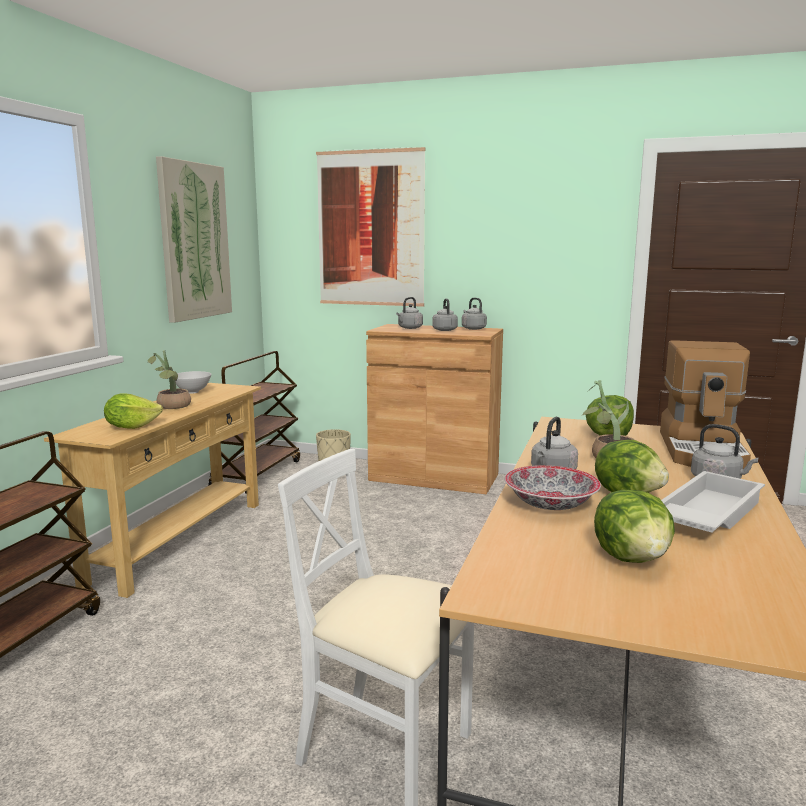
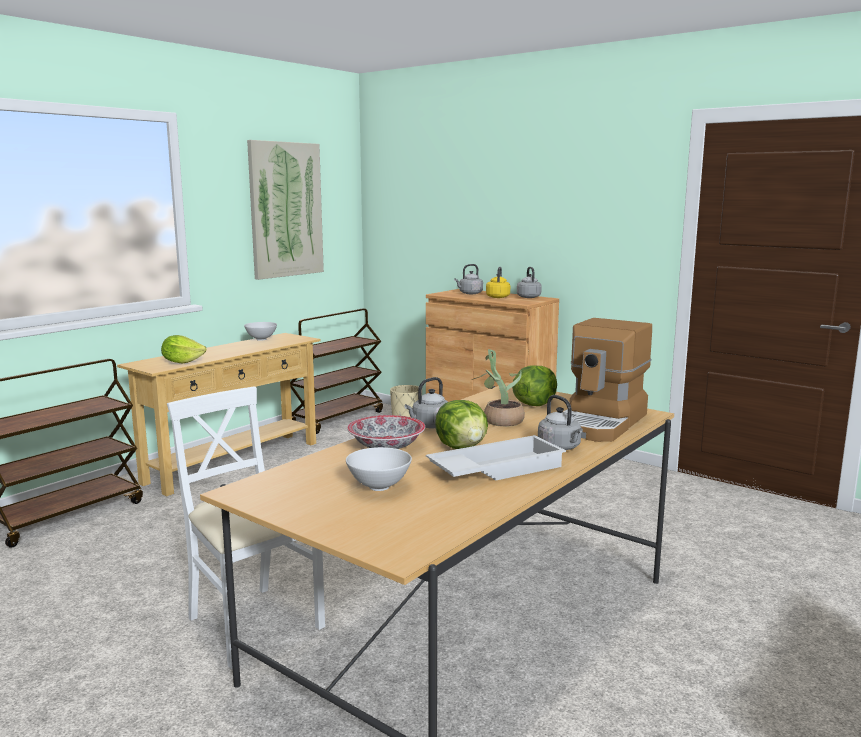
camera: 20 degrees right, 0 degrees up
(172, 407) = (230, 349): potted plant -> none
(370, 228) = (449, 197): picture -> none
(444, 330) = (498, 297): grey kettle -> yellow kettle
(633, 558) = (379, 487): lettuce -> white bowl

